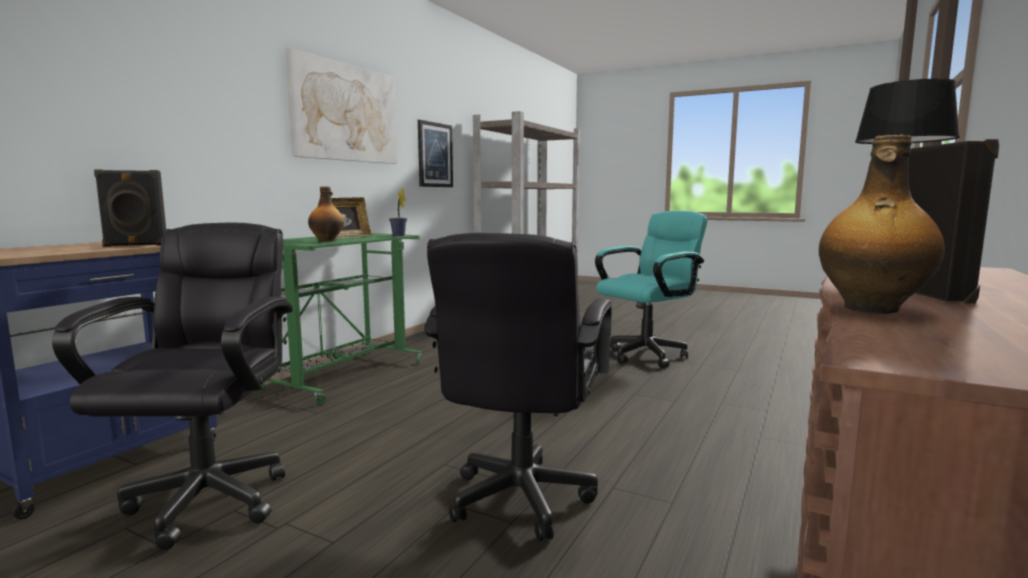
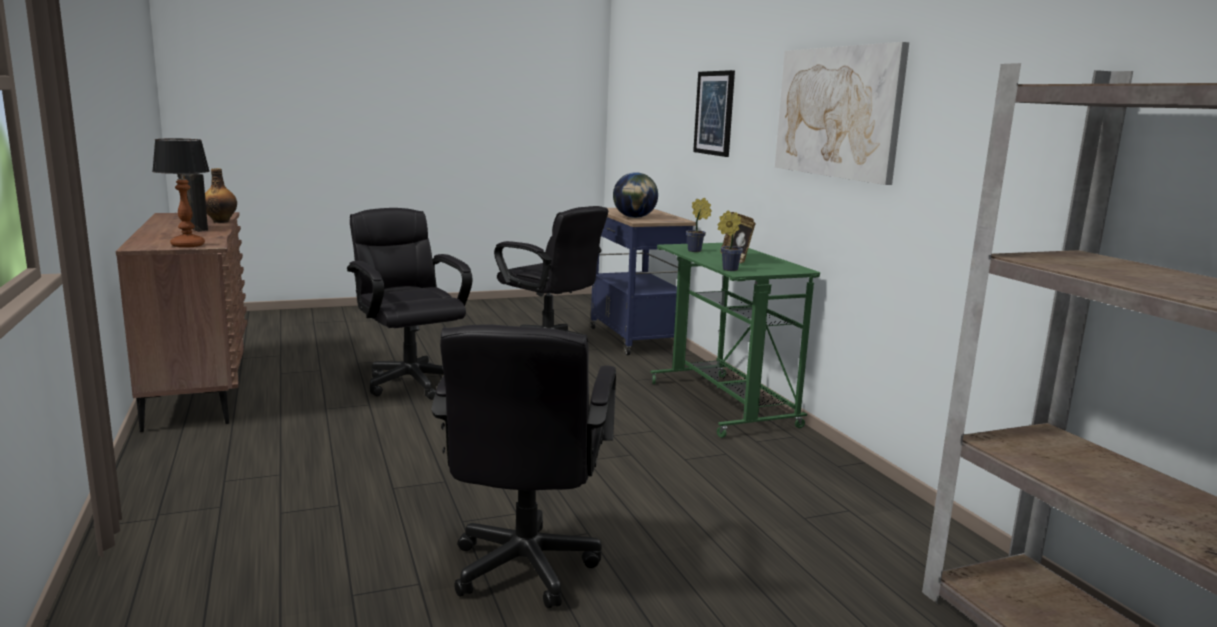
camera: 130 degrees right, 5 degrees up
(135, 245) = (634, 217): black speaker -> globe
(327, 241) = (696, 251): bottle -> potted plant
(435, 155) = (983, 174): picture -> picture (714, 113)
(649, 355) = (524, 574): turquoise office chair -> black office chair

